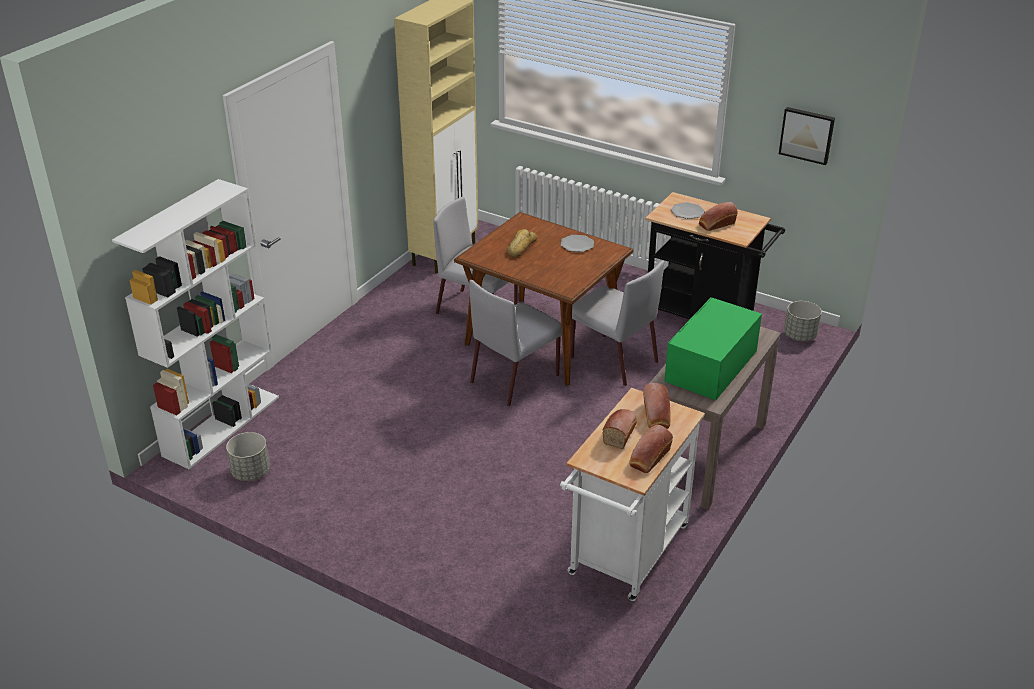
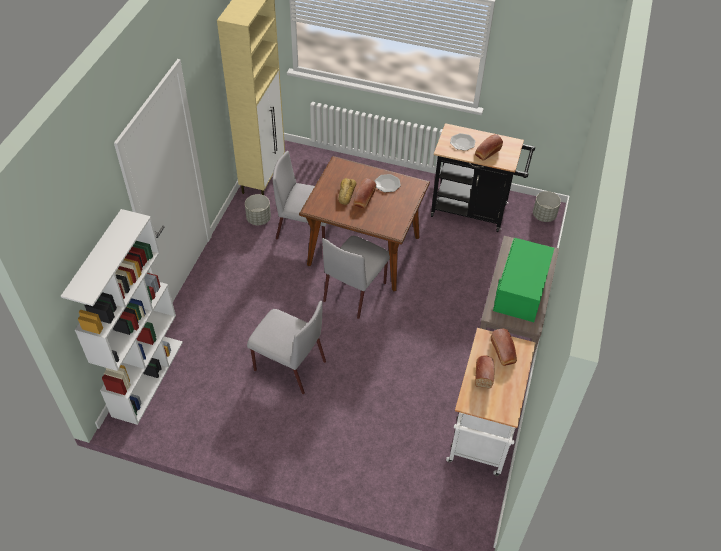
camera: 15 degrees left, 15 degrees up
(250, 472) = (186, 418): grey planter -> grey planter (258, 219)
(612, 359) = (419, 260): grey chair -> grey chair (288, 365)
(649, 459) = (511, 394): bread -> bread (364, 199)
(807, 135) = (551, 79): picture -> none

